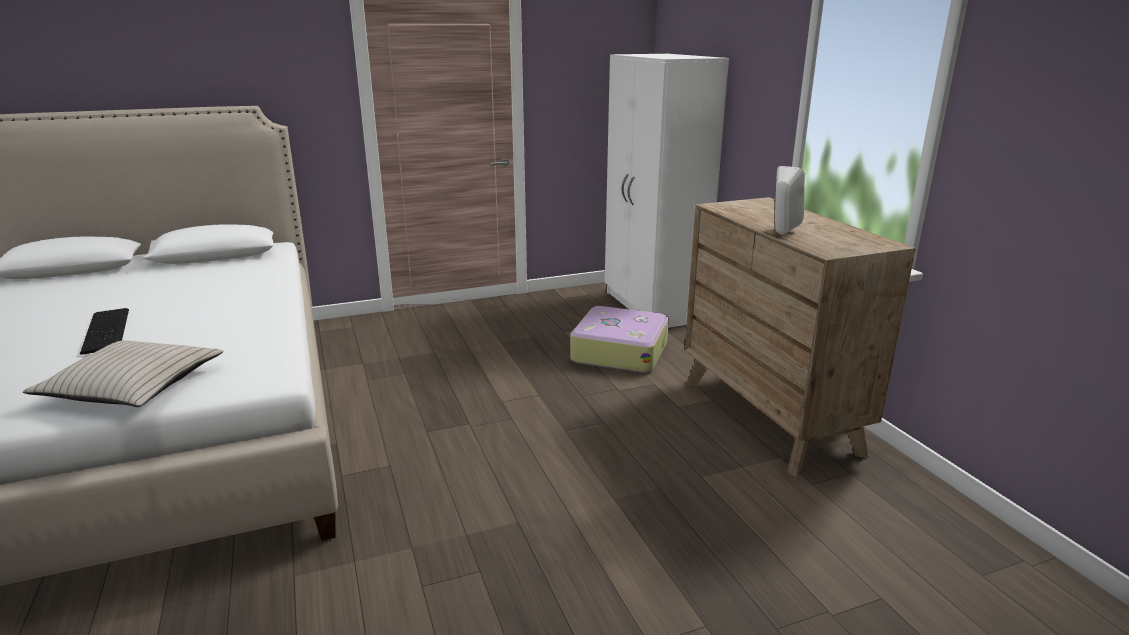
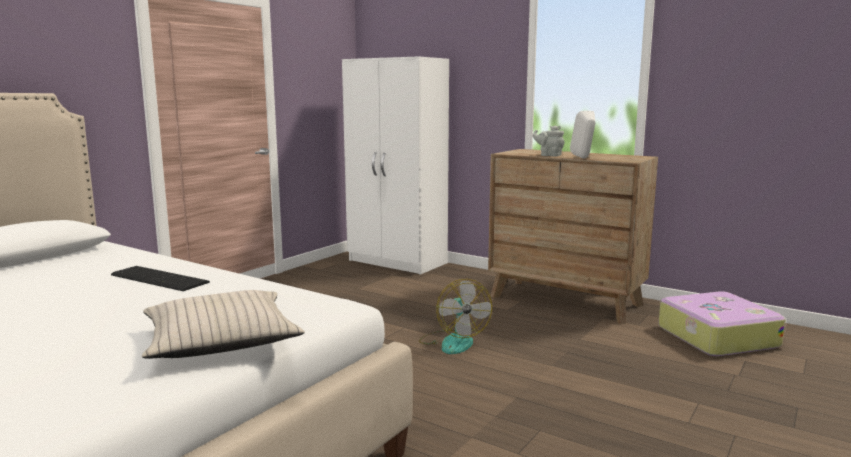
camera: 35 degrees left, 10 degrees down
(108, 330) = (66, 318): keyboard -> keyboard (160, 278)
(558, 429) = (453, 341): none -> fan
(619, 351) = (418, 290): suitcase -> suitcase (715, 336)
(756, 219) = (549, 155): none -> grey teapot

